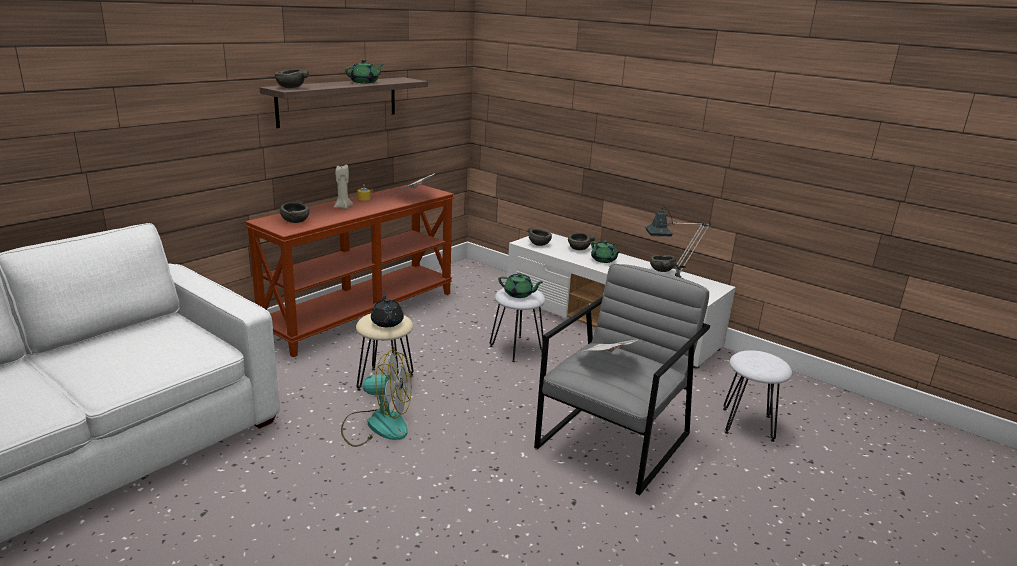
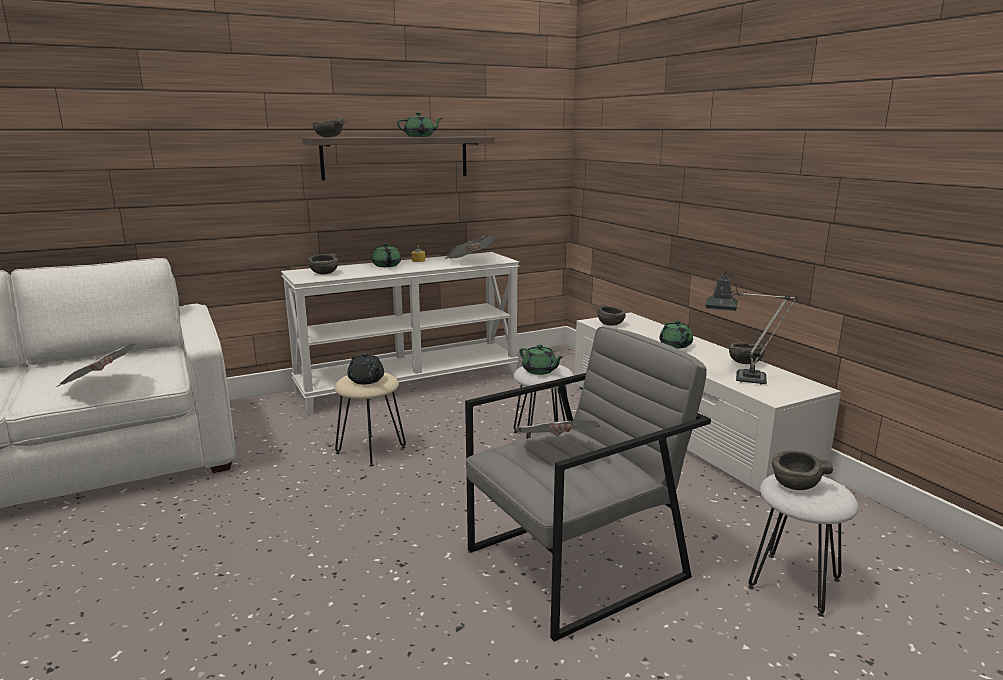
camera: 25 degrees right, 5 degrees down
(159, 363) = (99, 383): none -> newspaper
(343, 207) = (386, 266): beige candle -> green teapot
(361, 313) = (409, 383): brown console table -> white console table
(377, 425) = (321, 491): fan -> none
(387, 322) = (366, 380): black teapot -> black teapot turned 135 degrees clockwise
(578, 249) = (655, 332): grey bowl -> grey bowl (795, 485)

